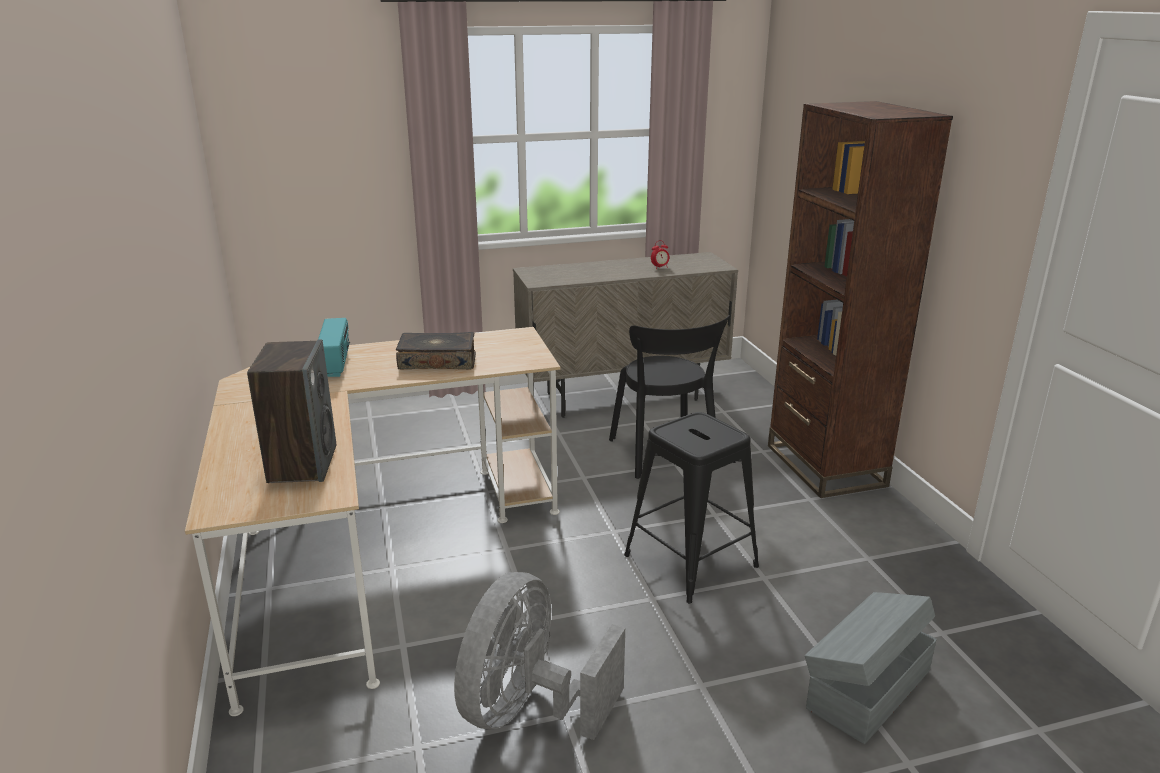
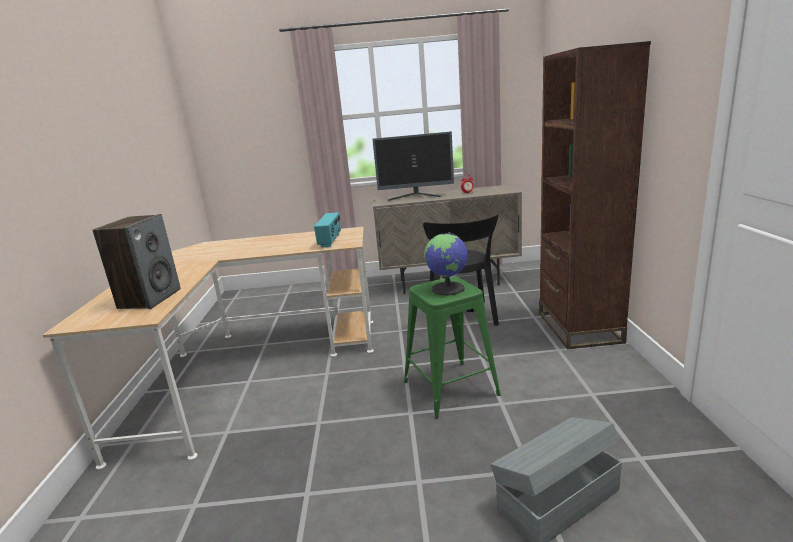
camera: 15 degrees right, 5 degrees down
(336, 364) = (226, 247): radio -> radio (330, 241)
(437, 361) = (287, 245): book -> none
(528, 709) = (283, 486): grey fan -> none
(584, 270) = (416, 196): none -> monitor
(690, 561) = (450, 388): black stool -> green stool
(704, 433) = (448, 289): none -> globe

